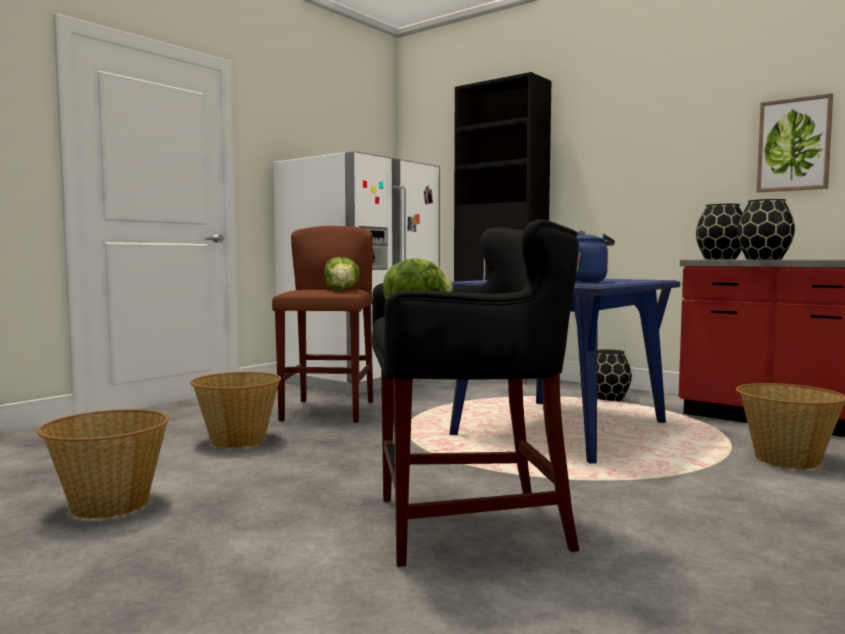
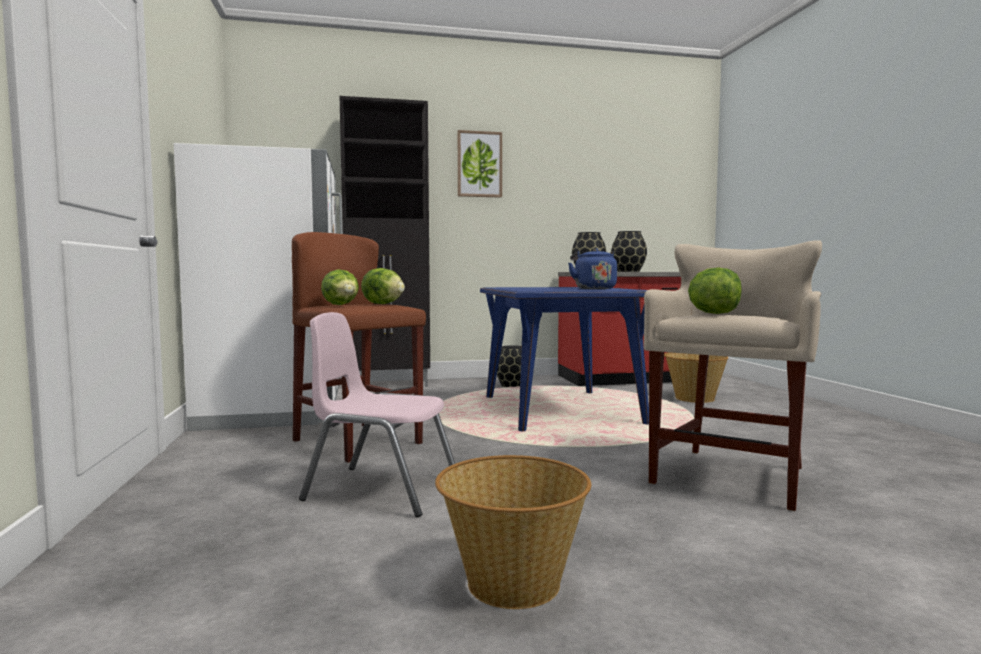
camera: 50 degrees left, 0 degrees up
(237, 440) = (381, 489): basket -> pink chair
(307, 289) = (341, 305): none -> lettuce
(467, 525) = (731, 477): black stool -> beige stool
(794, 145) = (604, 194): picture -> picture (479, 164)

